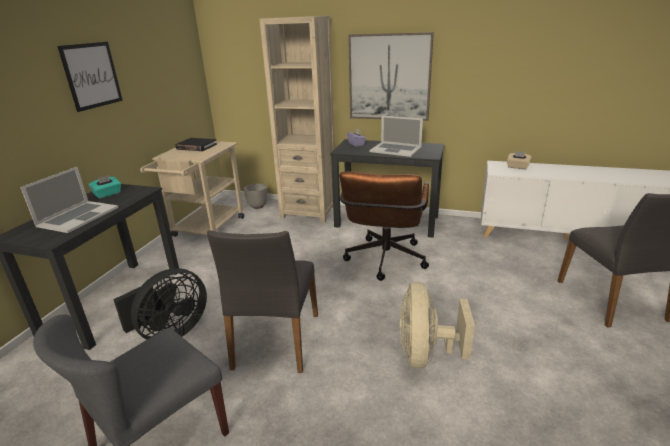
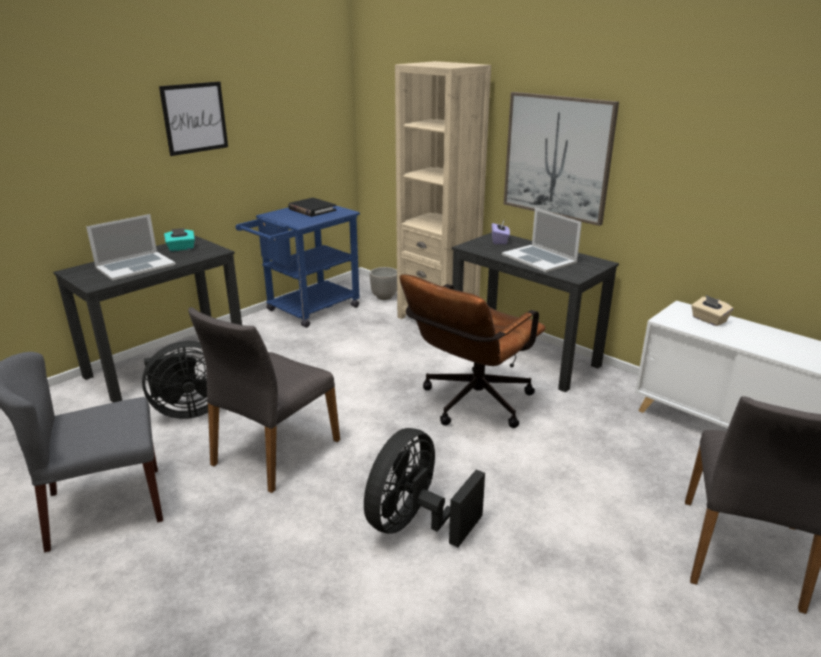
camera: 25 degrees right, 0 degrees up
(205, 229) = (307, 311): beige cart -> blue cart
(425, 354) = (415, 523): beige fan -> black fan

